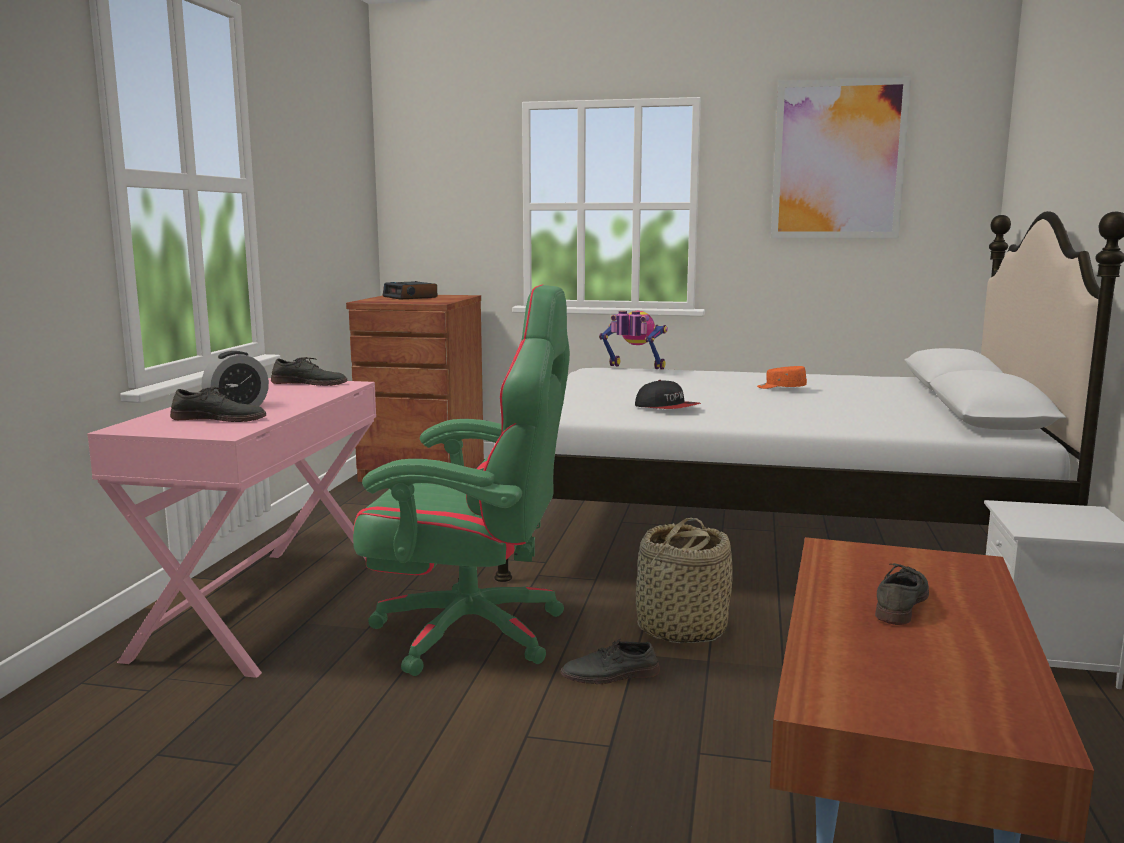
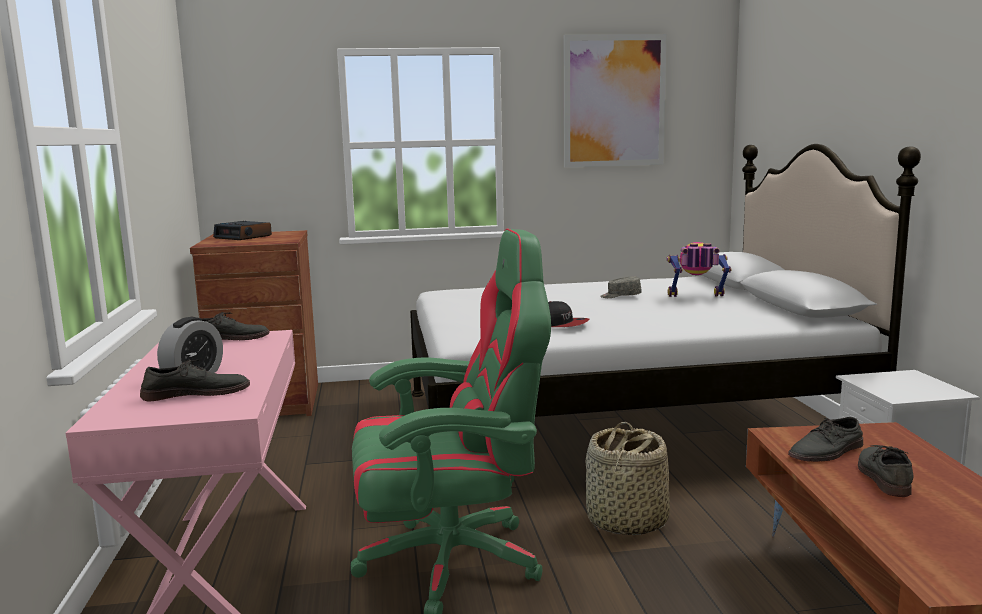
camera: 20 degrees left, 0 degrees up
(610, 675) = (607, 577): grey shoe -> grey shoe (827, 452)
(633, 368) = (477, 289): toy robot -> toy robot (696, 298)
(781, 388) = (620, 296): orange cap -> grey cap

